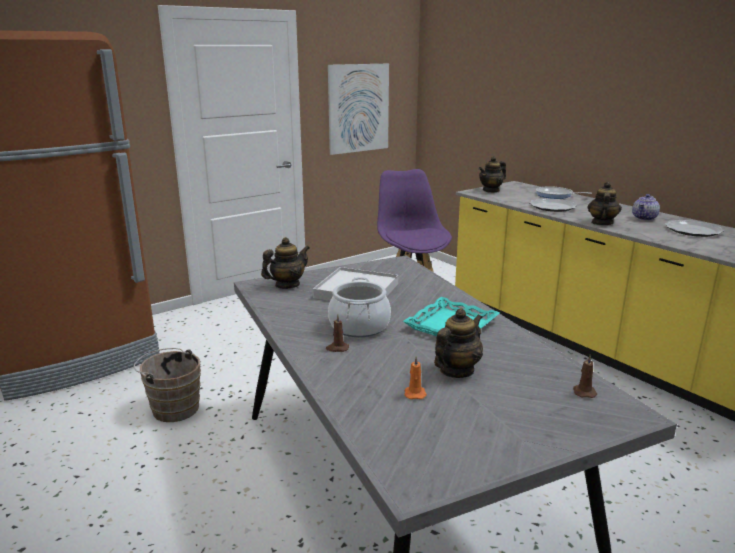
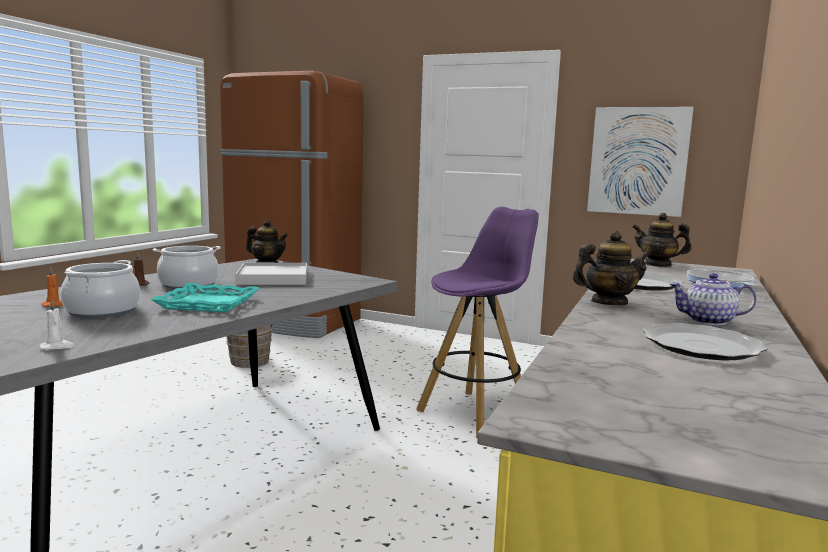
camera: 60 degrees right, 10 degrees down
(456, 371) = (102, 311): teapot -> cooking pot
(584, 392) = (57, 347): brown candle -> white candle

